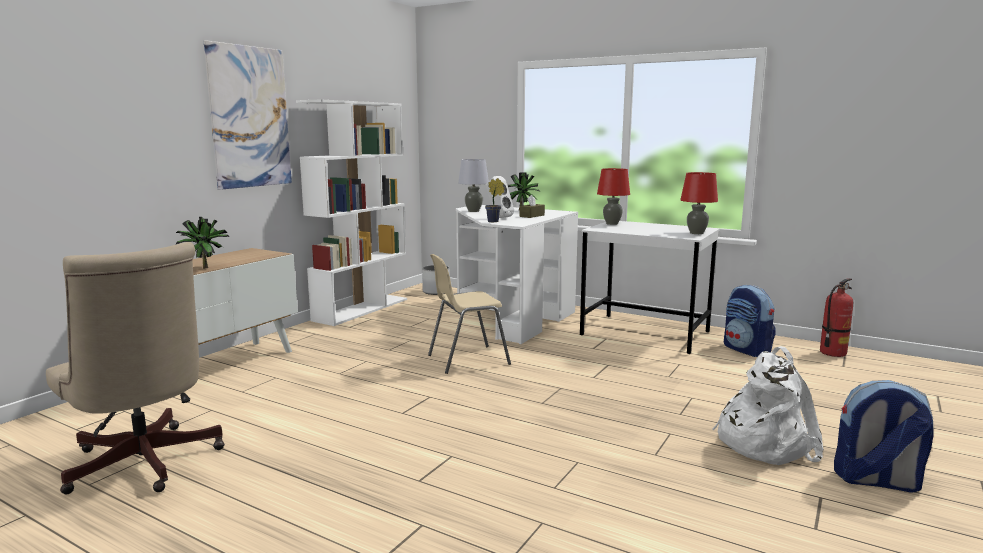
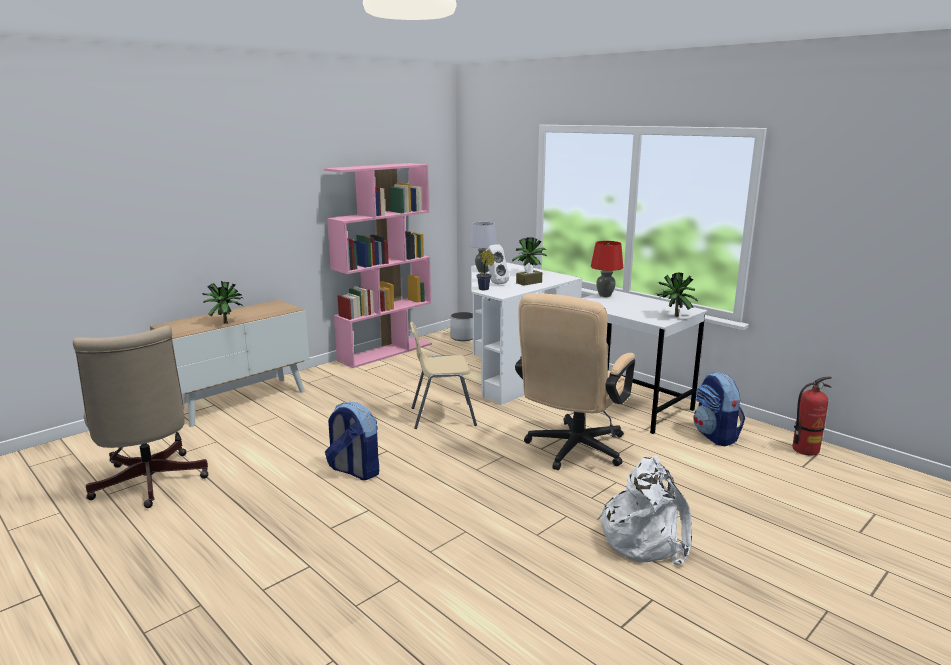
camera: 15 degrees right, 5 degrees up
(250, 117) = (279, 187): picture -> none
(361, 309) = (386, 352): white bookcase -> pink bookcase
(626, 376) = (572, 451): none -> beige office chair
(696, 233) = (673, 316): red table lamp -> potted plant
(876, 481) = (719, 593): backpack -> backpack (354, 471)

